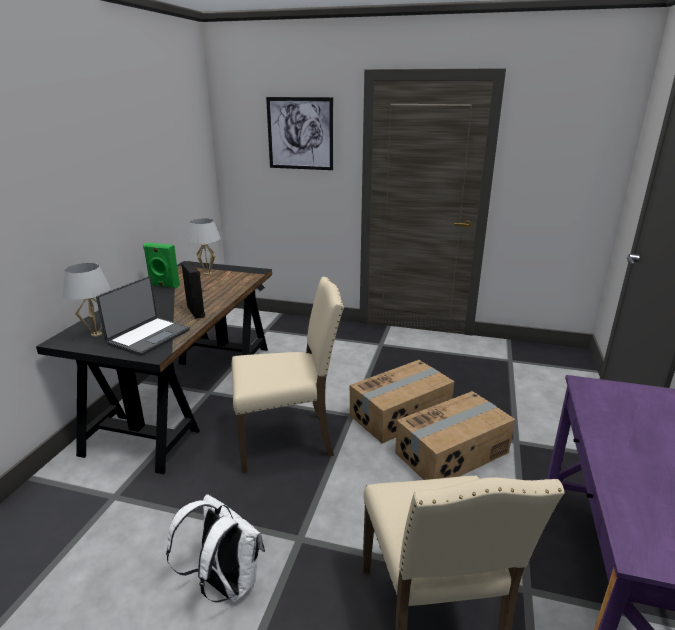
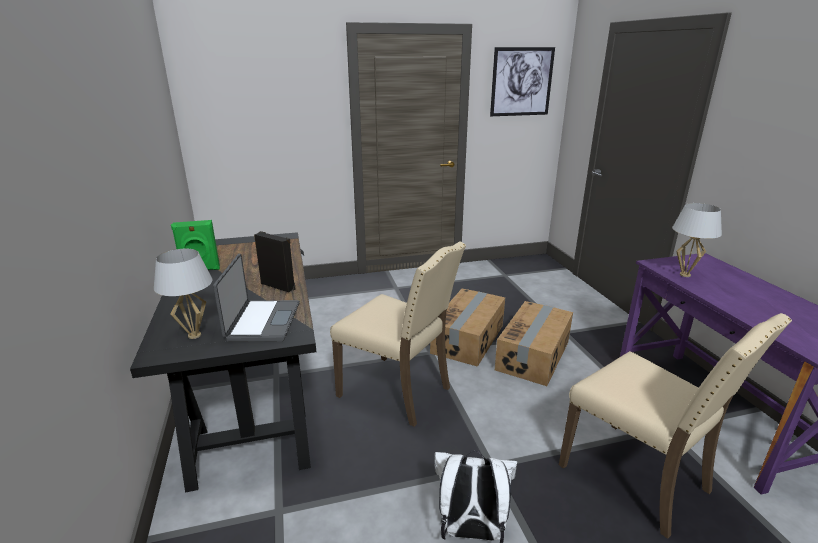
camera: 30 degrees left, 0 degrees up
(207, 273) = (234, 248): white table lamp -> white table lamp (685, 275)
(287, 439) = (397, 391): beige chair -> beige chair turned 75 degrees clockwise
(300, 133) = (282, 89): picture -> picture (521, 82)

